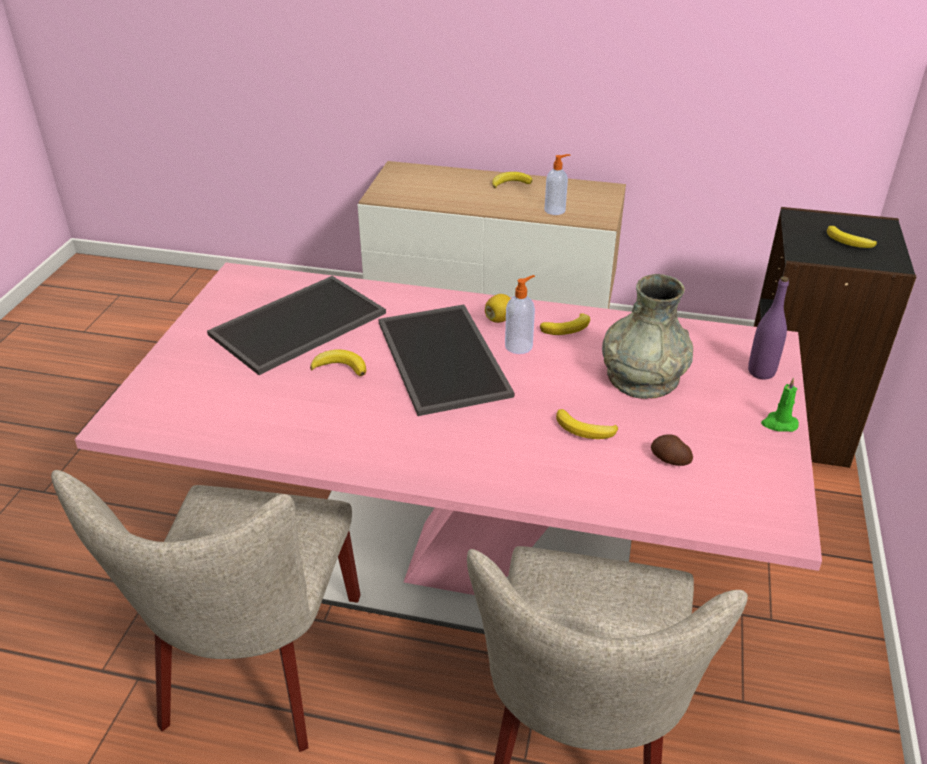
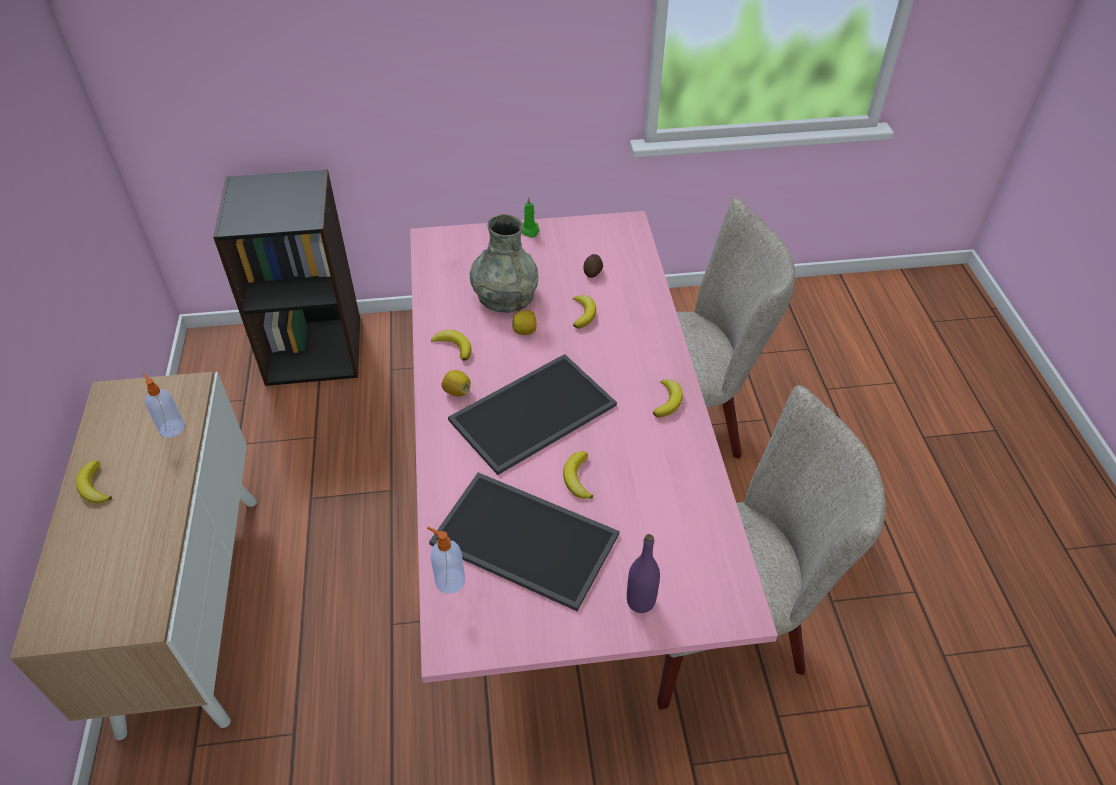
camera: 110 degrees left, 10 degrees up
(519, 346) = (493, 369): soap dispenser -> soap dispenser (449, 580)
(571, 378) = (525, 331): none -> lemon
(761, 372) = (472, 241): purple bottle -> purple bottle (640, 601)
(849, 242) = (277, 199): banana -> banana (668, 401)

